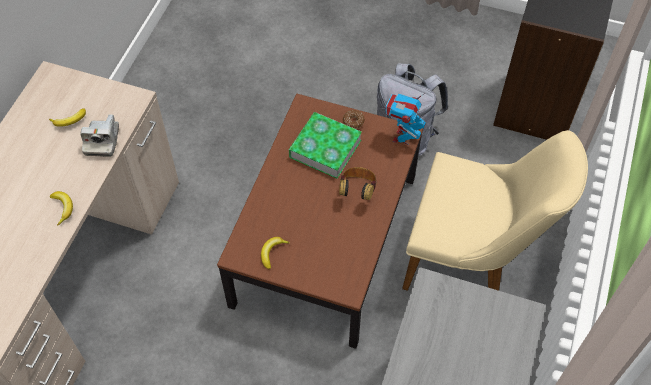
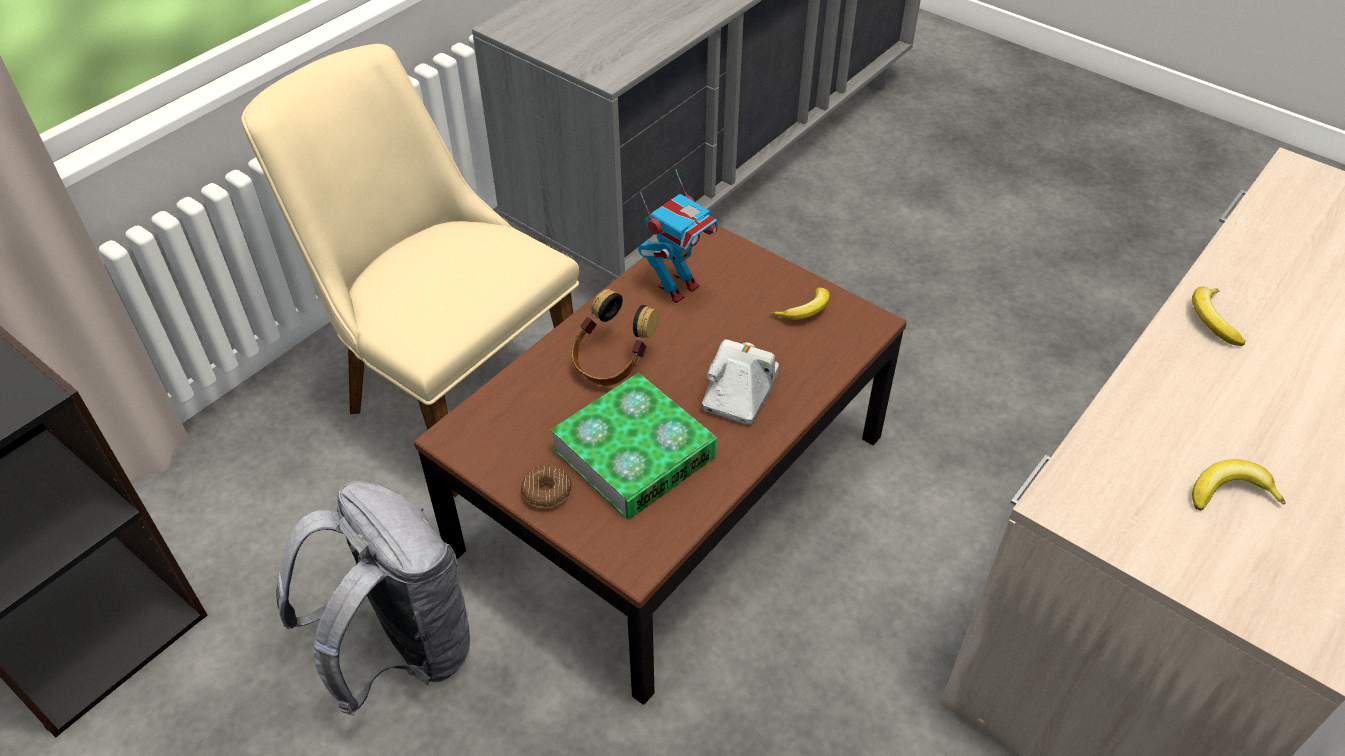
camera: 160 degrees left, 10 degrees down
(102, 141) = (1142, 425): camera -> camera (739, 393)
(402, 137) = (468, 431): toy robot -> toy robot (677, 288)

